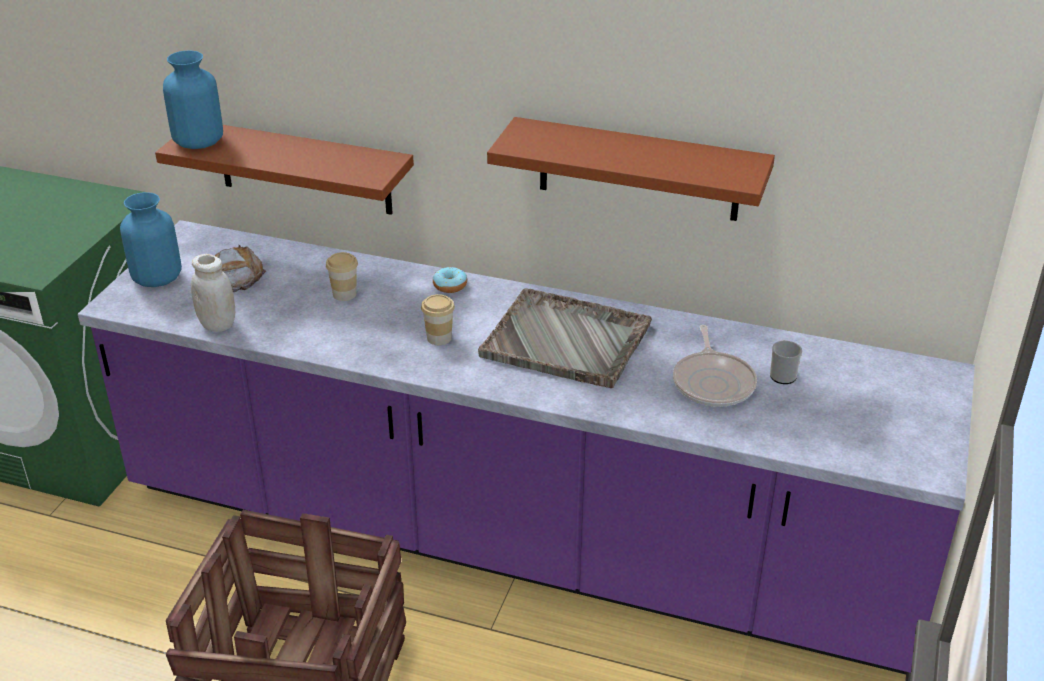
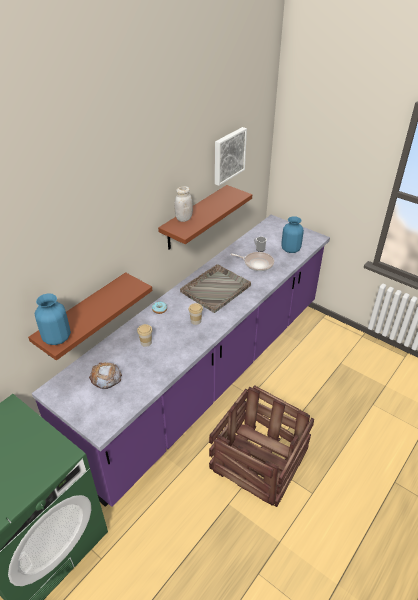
camera: 70 degrees left, 5 degrees up
(157, 278) = (86, 409): blue vase -> blue vase (290, 249)
(217, 325) = (145, 390): white jar -> white jar (184, 219)
(789, 78) = (228, 155): none -> picture

